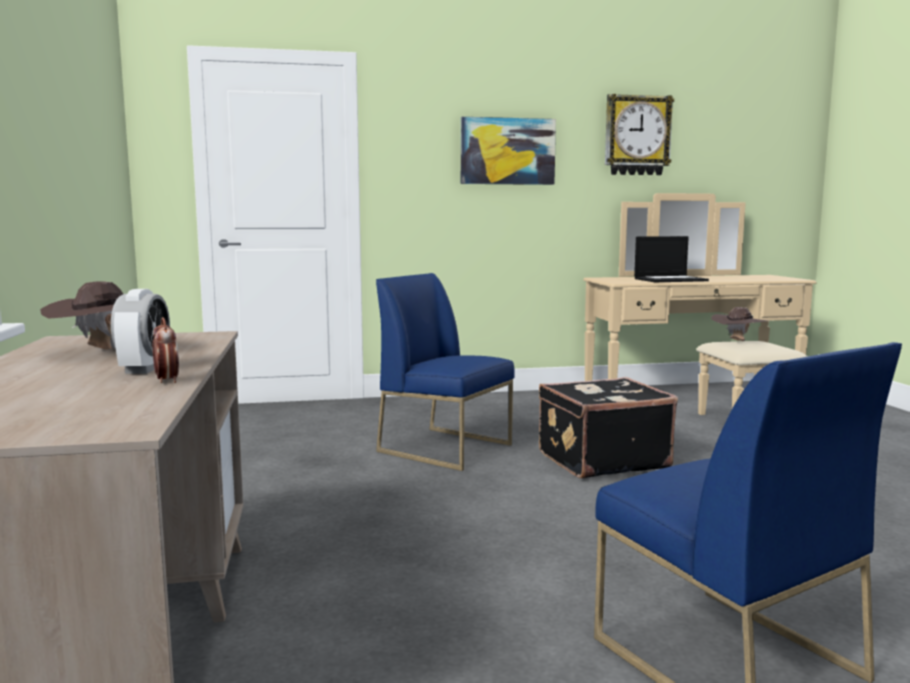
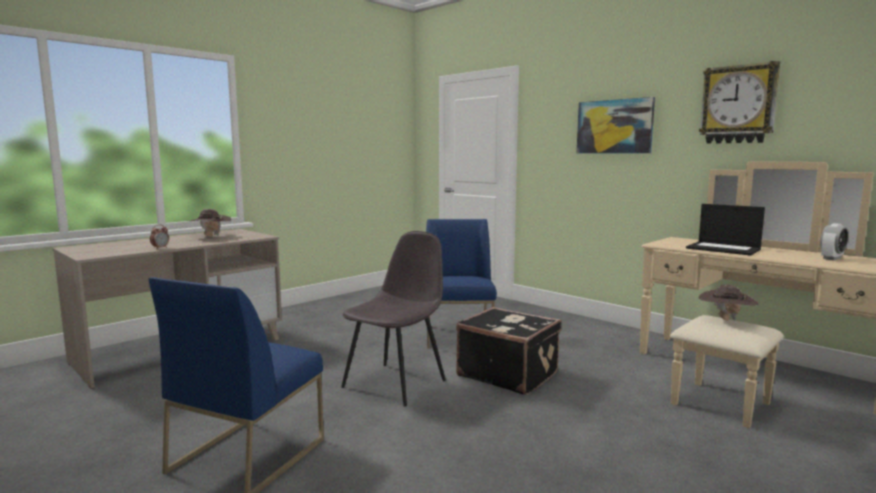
camera: 55 degrees right, 0 degrees up
(144, 369) = (180, 244): alarm clock -> alarm clock (831, 258)
(561, 513) = (396, 383): none -> grey chair

